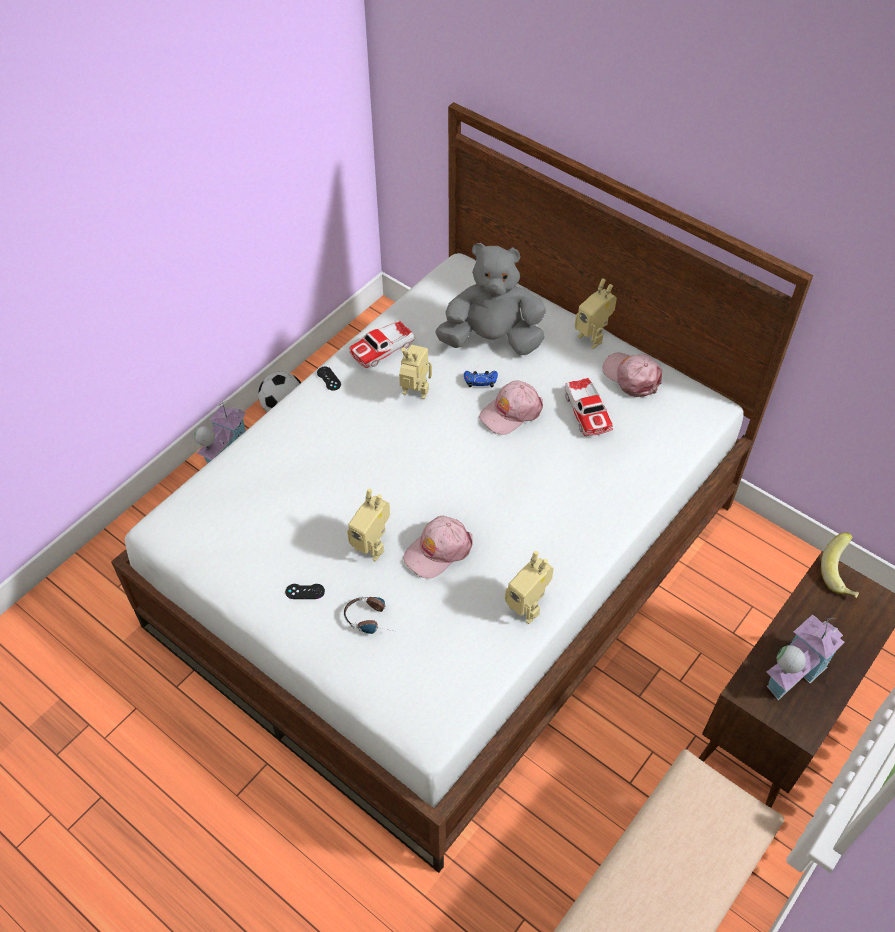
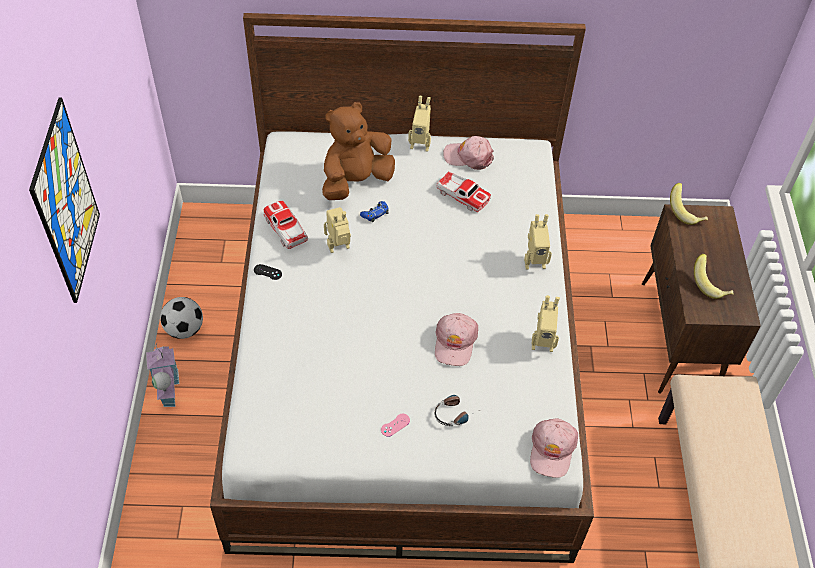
camera: 40 degrees left, 0 degrees up
(99, 187) = (66, 203): none -> picture
(305, 591) = (395, 425): black game controller -> pink game controller
(372, 546) = (410, 366): toy robot -> toy robot (534, 261)
(382, 349) = (286, 229): toy car -> toy car turned 135 degrees clockwise
(492, 339) = (355, 181): grey plush toy -> brown plush toy
(511, 412) = (415, 223): pink cap -> pink cap (552, 450)
(793, 671) = (710, 284): toy house -> banana

